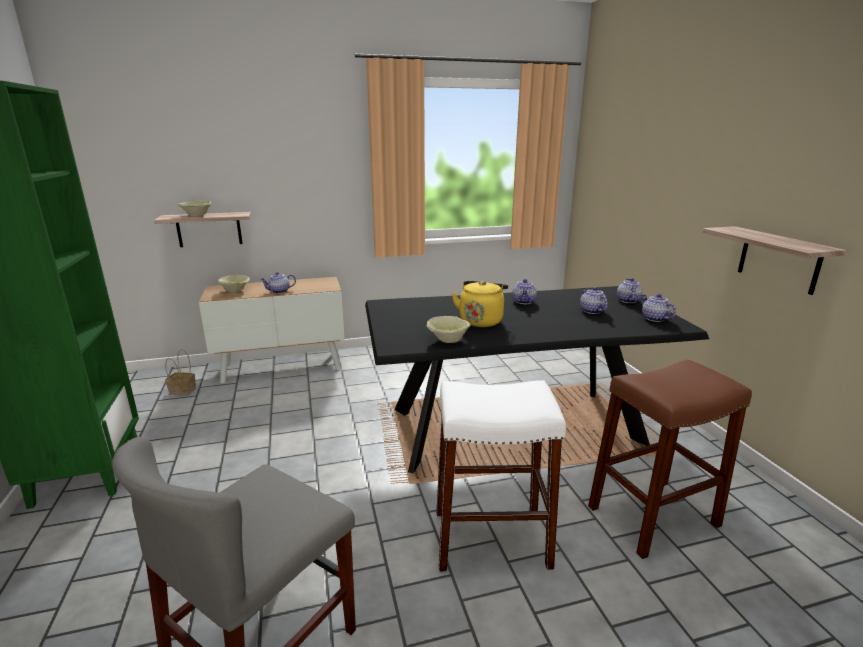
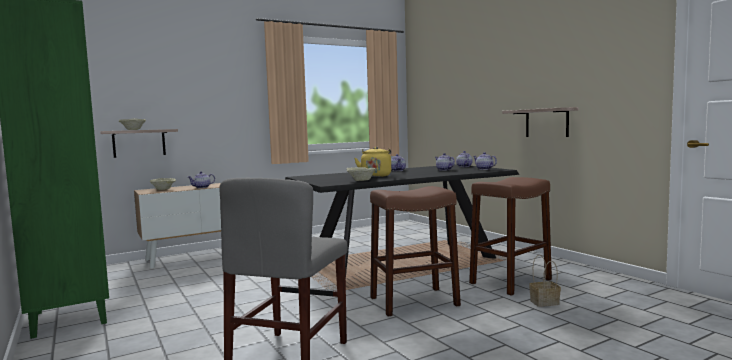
camera: 15 degrees left, 15 degrees down
(183, 390) = (119, 275): basket -> basket (545, 302)
(490, 538) = (413, 301): white stool -> brown stool

